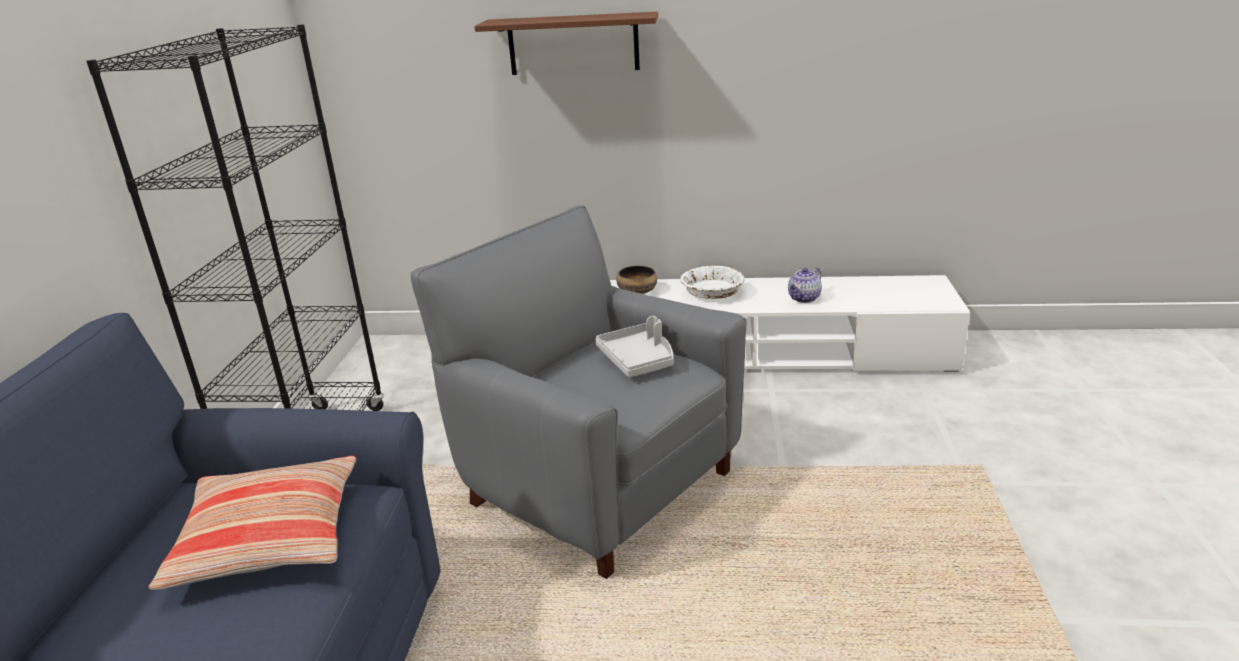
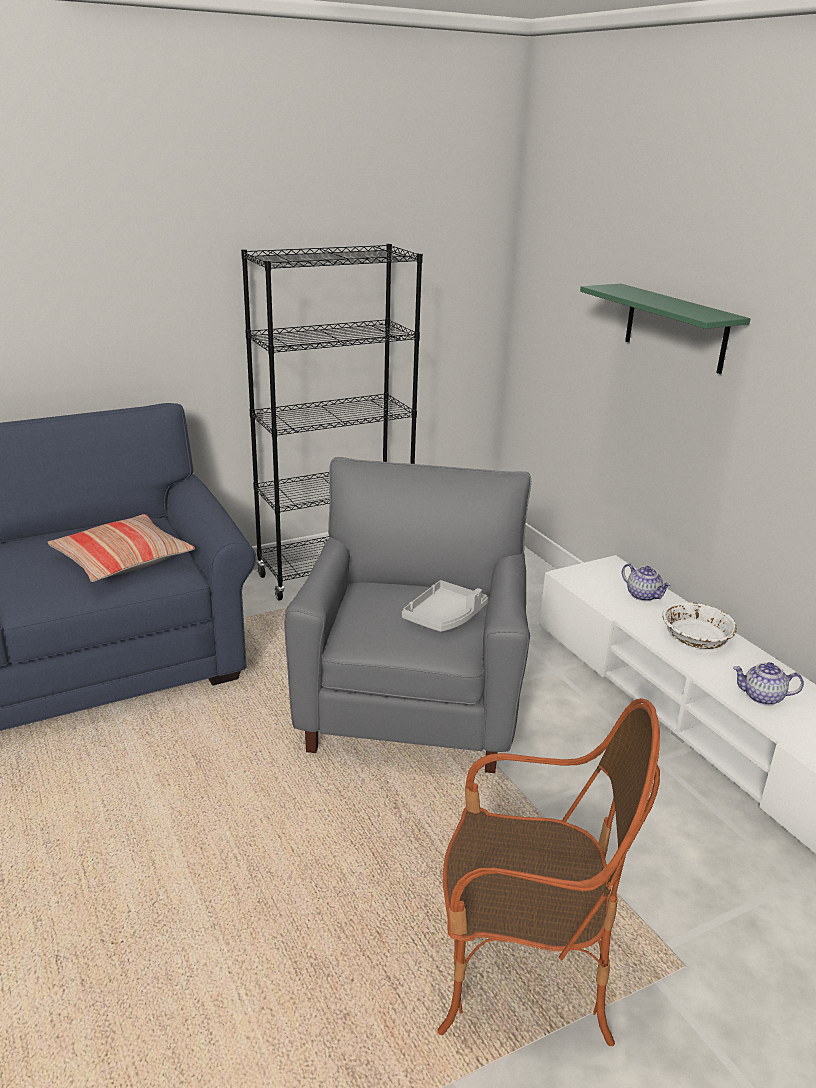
camera: 55 degrees right, 0 degrees up
(573, 44) = (675, 328): brown shelf -> green shelf
(637, 291) = (643, 595): bowl -> teapot
(964, 545) = (522, 977): none -> armchair

